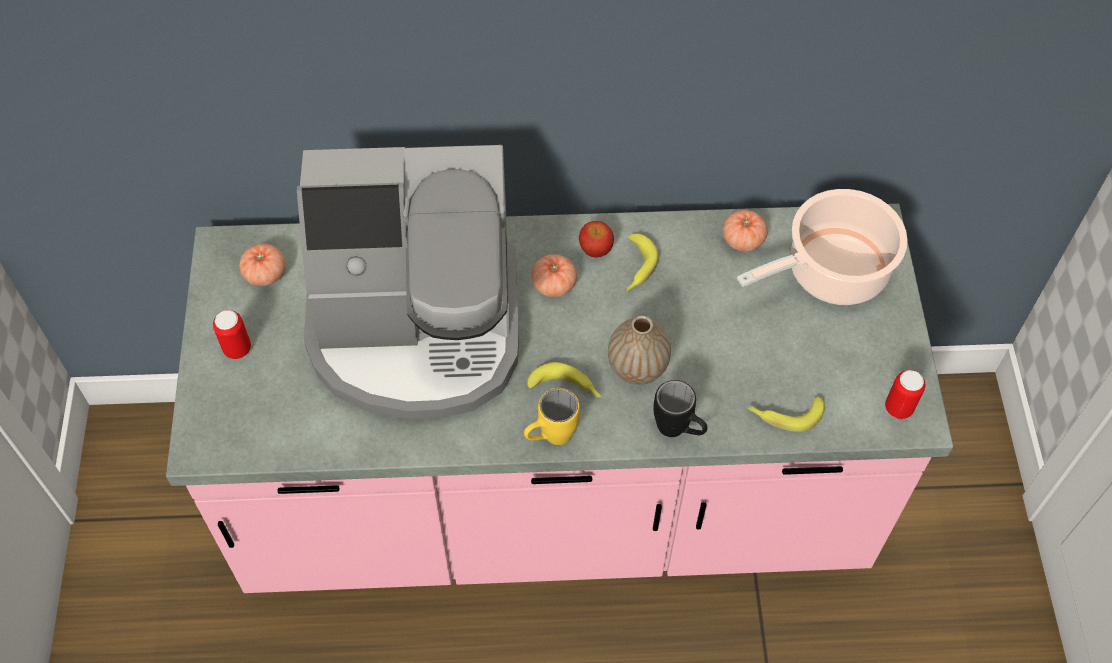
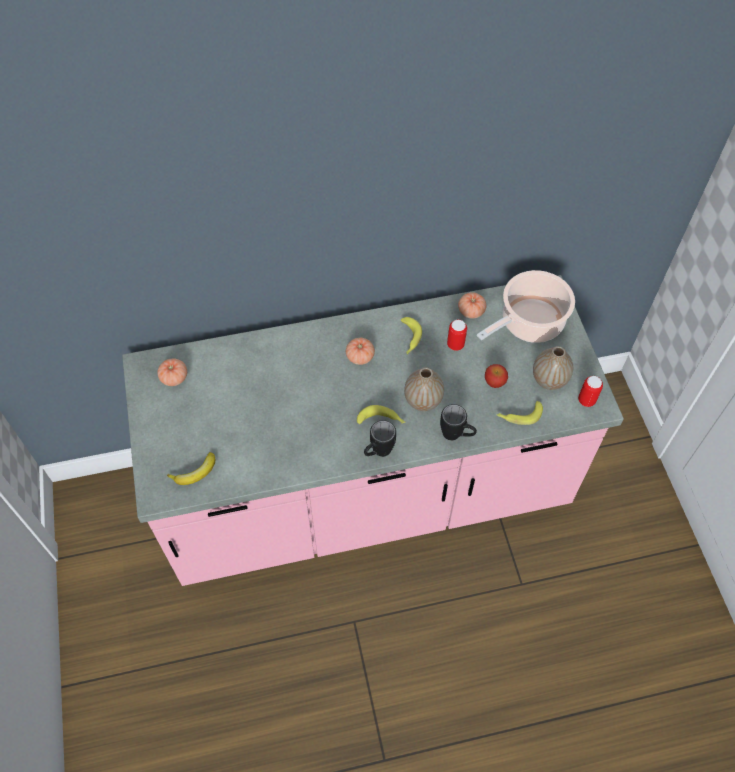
camera: 10 degrees left, 0 degrees up
(237, 349) = (166, 428): can -> can (455, 344)
(266, 424) = (195, 473): none -> banana
(417, 330) = (280, 398): coffee machine -> none
(550, 438) = (378, 453): yellow mug -> black mug
(595, 249) = (381, 331): apple -> apple (494, 382)
(845, 366) = (549, 380): none -> vase

